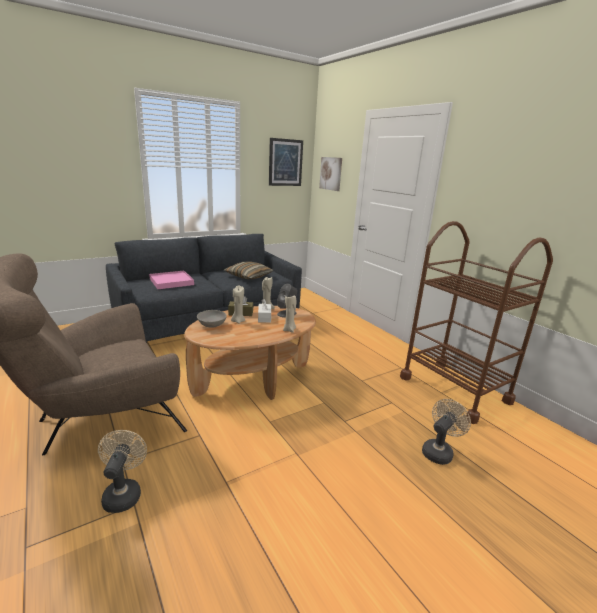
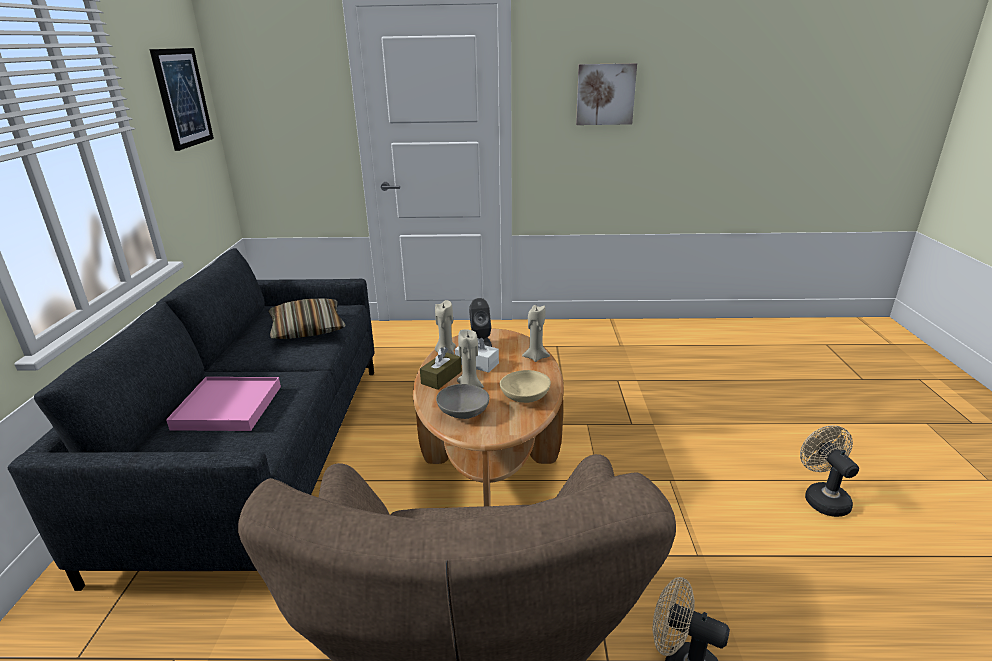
camera: 55 degrees left, 5 degrees up
(240, 336) = (525, 398): none -> beige bowl
(331, 173) = (277, 106): picture -> picture (605, 94)
(439, 451) = (709, 389): beige fan -> beige fan (822, 498)
(454, 389) = (620, 336): brown cart -> none

